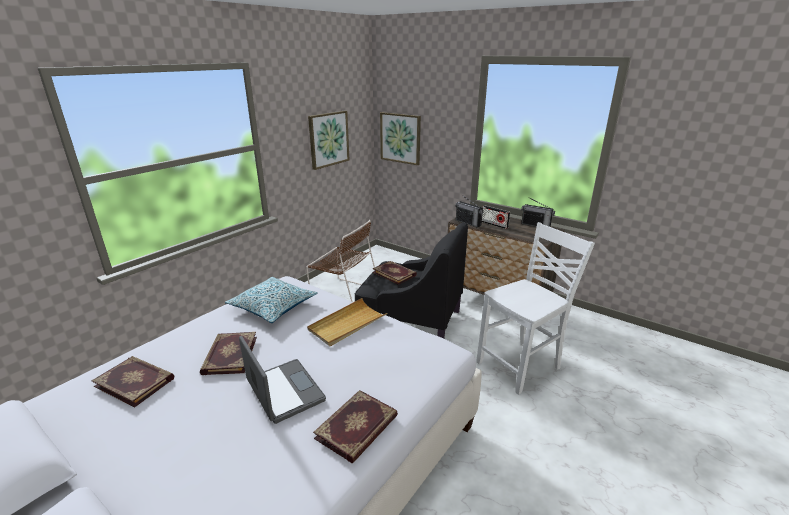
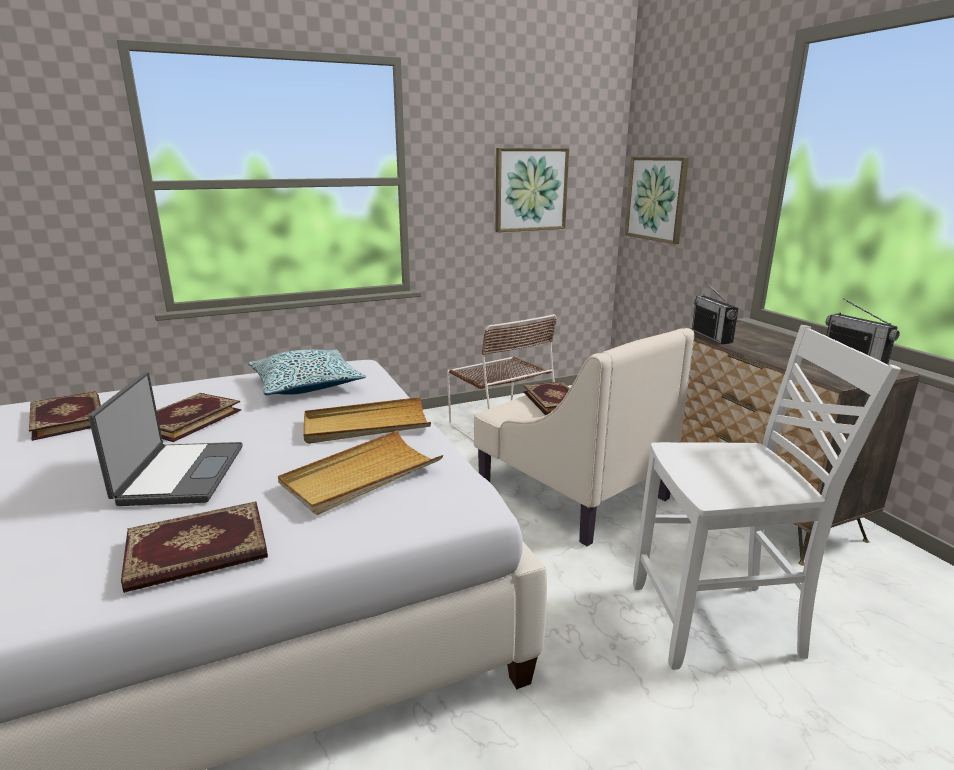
camera: 30 degrees right, 5 degrees down
(386, 356) = (361, 476): none -> beige tray
(410, 320) = (570, 488): black armchair -> beige armchair
(494, 224) = (761, 345): radio -> none

